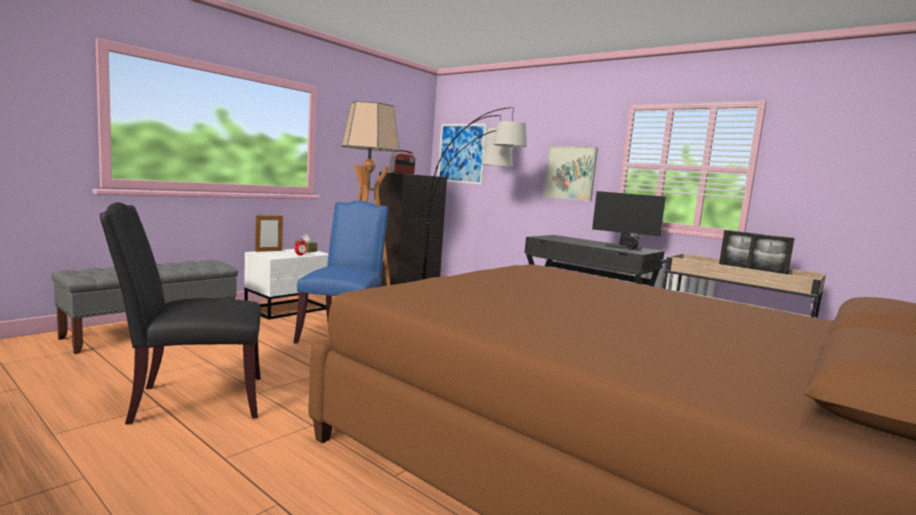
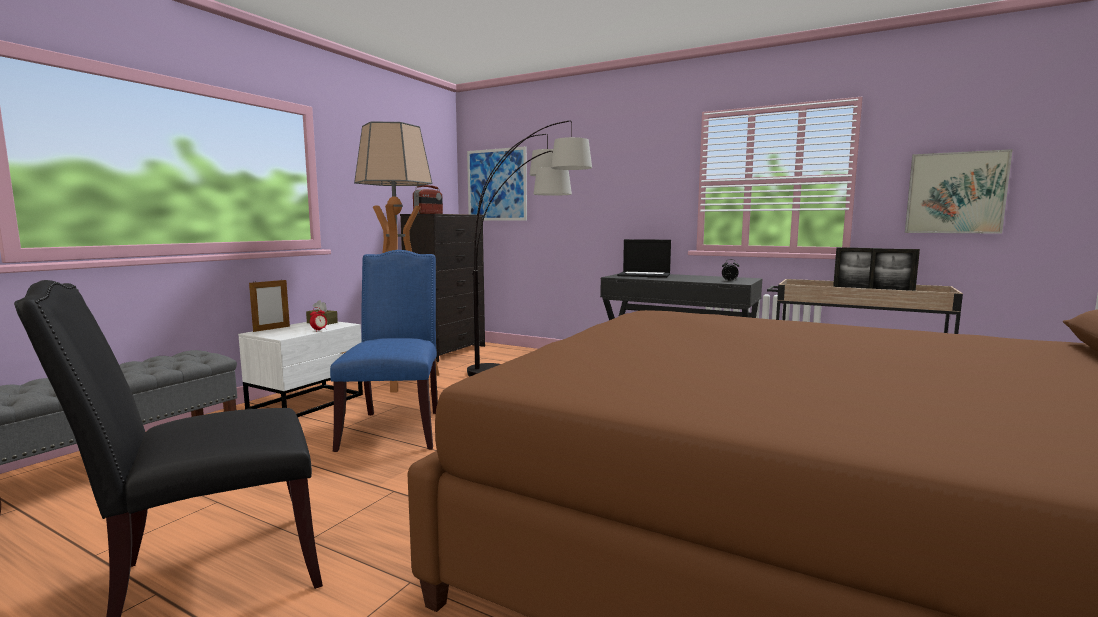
camera: 10 degrees left, 0 degrees up
(565, 238) = (645, 275): none -> laptop
(570, 173) = (636, 197): picture -> picture (955, 193)
(623, 247) = (718, 278): monitor -> none

